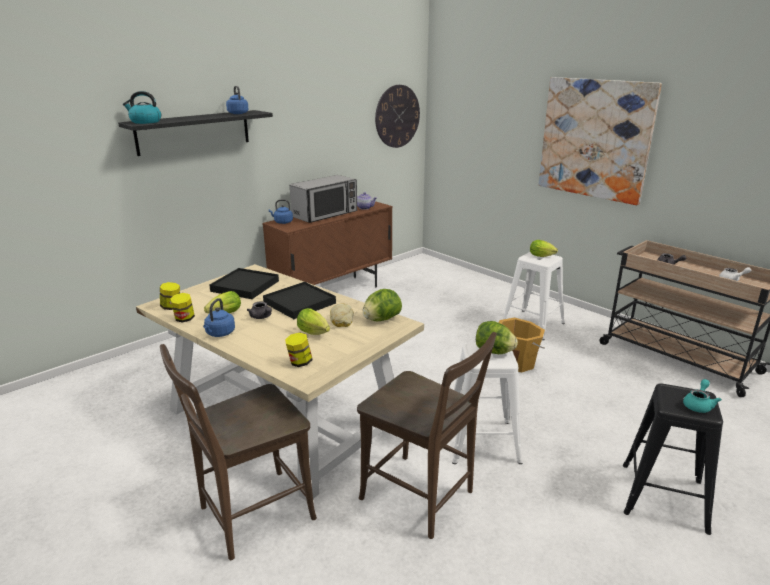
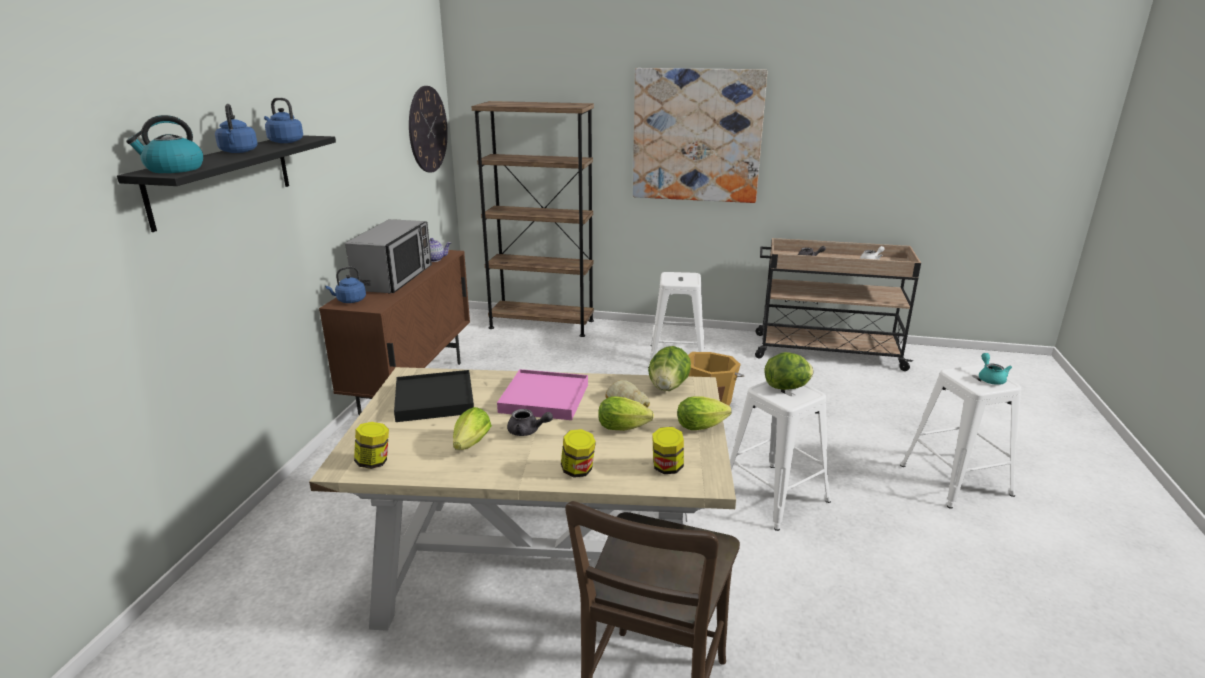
camera: 35 degrees left, 0 degrees up
(184, 319) = (423, 471): jar -> jar (578, 471)
(219, 334) = (509, 472): blue kettle -> blue kettle (238, 152)
(299, 303) = (544, 398): black tray -> pink tray
(422, 498) = (792, 580): brown chair -> none
(459, 275) = (541, 324): none -> brown bookcase
(543, 256) = (681, 276): lettuce -> lettuce (703, 426)
(662, 495) = (954, 479): black stool -> white stool

